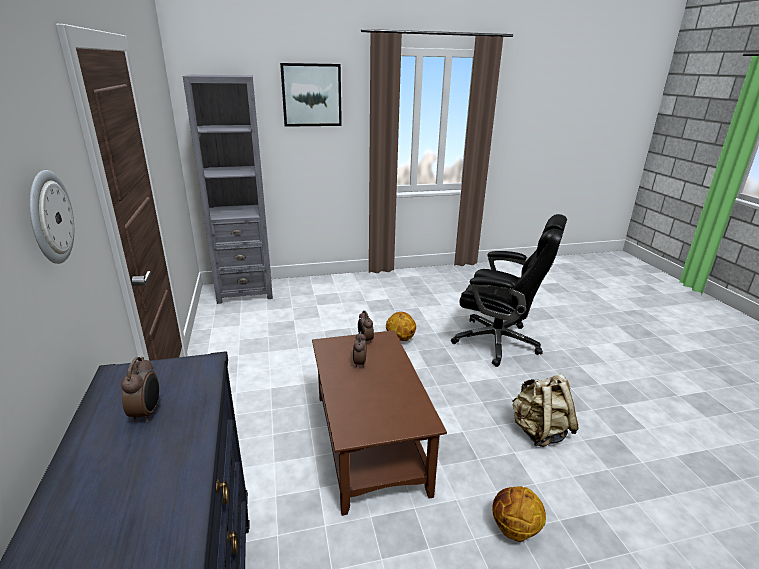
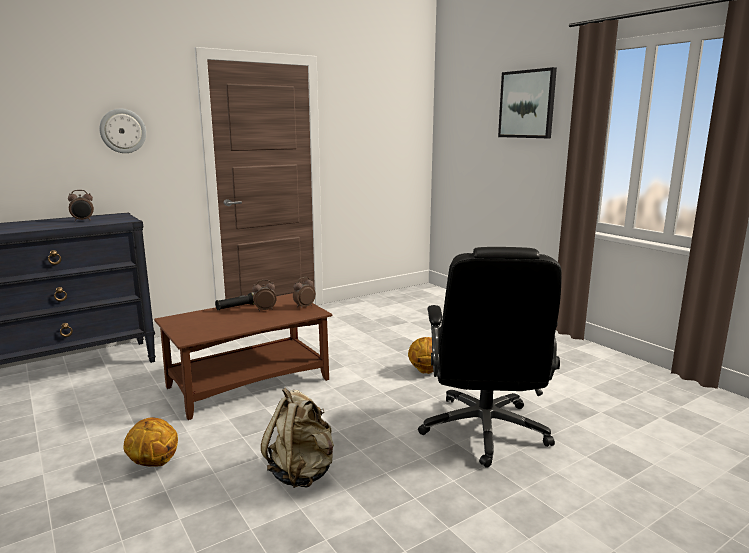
camera: 70 degrees right, 10 degrees down
(245, 291) = (437, 296): grey bookcase -> none
(336, 379) = (238, 307): none -> black flashlight

